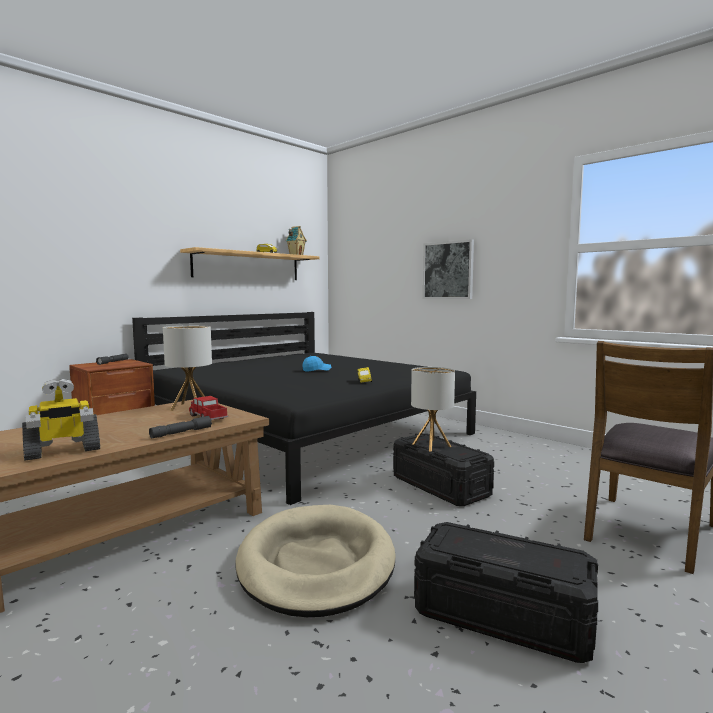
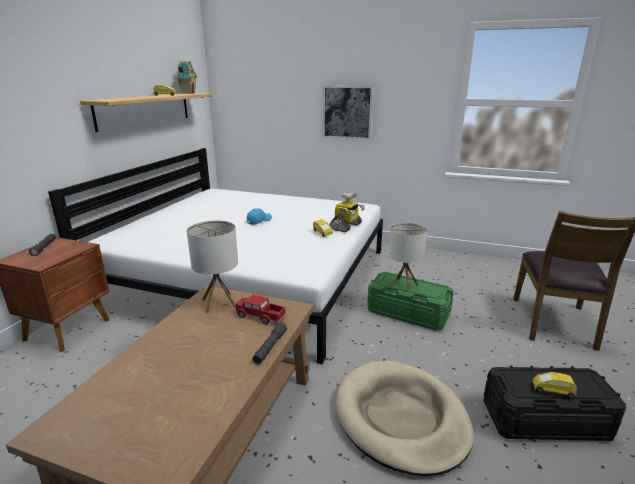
camera: 25 degrees left, 15 degrees up
(62, 451) = (197, 411): toy robot -> toy robot (346, 226)
(305, 432) = (250, 275): black bed -> white bed
(440, 486) = (408, 313): black storage box -> green storage box
(490, 555) = (552, 391): none -> yellow toy car

